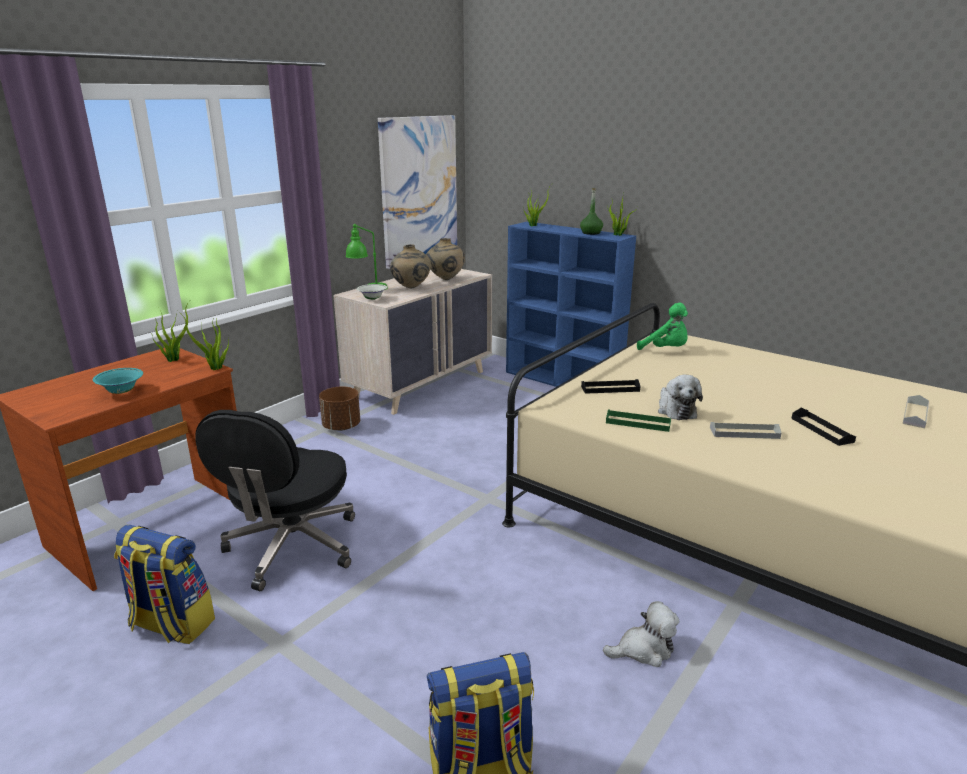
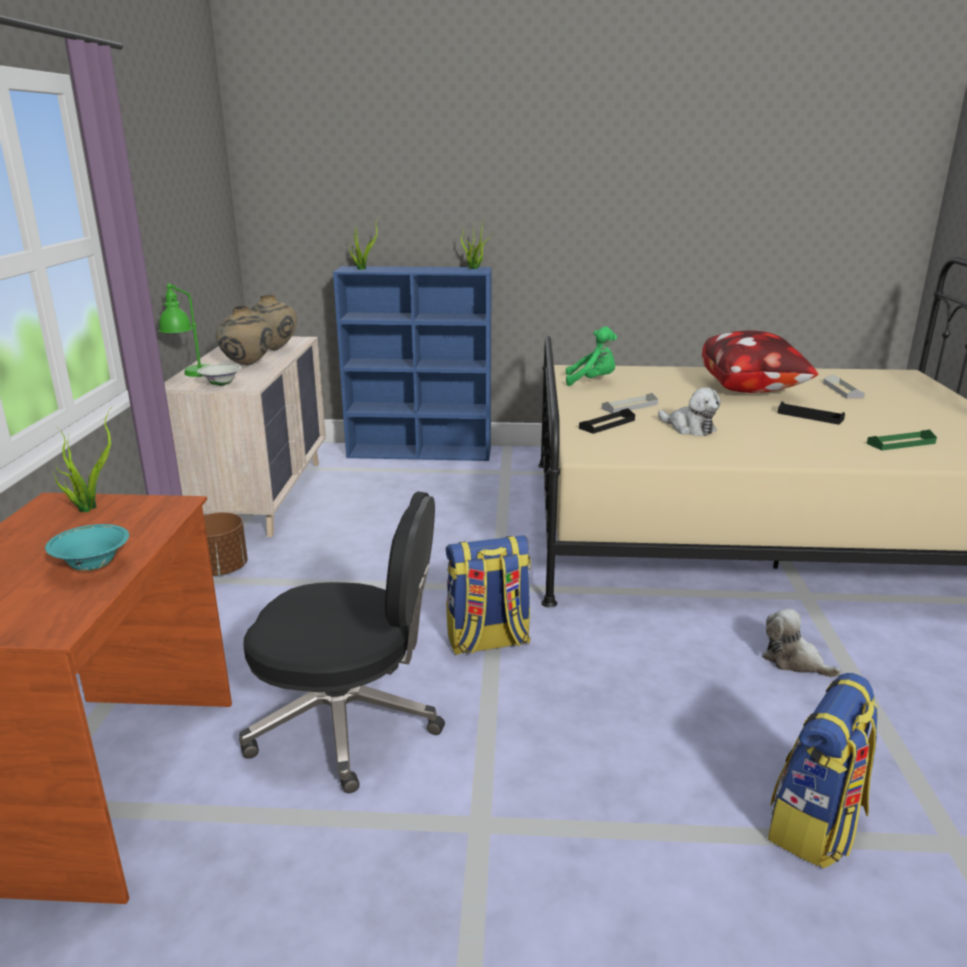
camera: 35 degrees left, 0 degrees up
(171, 625) = (312, 879): backpack -> backpack (487, 641)
(215, 369) = (182, 502): potted plant -> none
(292, 548) = (348, 722): black office chair -> black office chair turned 60 degrees counterclockwise
(419, 190) = (204, 235): picture -> none
(591, 233) = (442, 269): green bottle -> none
(638, 423) = (681, 446): green tray -> green tray (901, 443)
(643, 650) = (794, 661): plush toy -> plush toy turned 90 degrees counterclockwise
(744, 433) = (767, 432): grey tray -> grey tray (629, 406)
(810, 390) = (752, 389): none -> pillow

